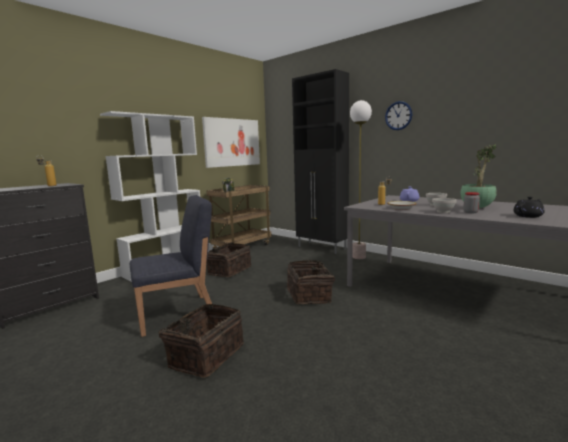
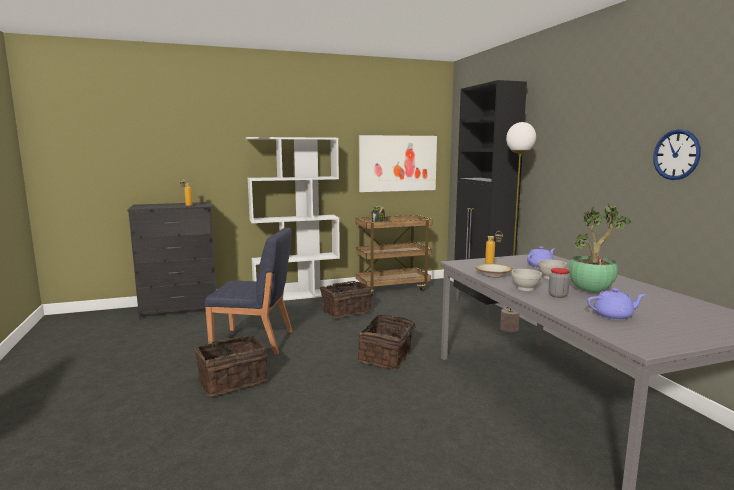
camera: 30 degrees right, 0 degrees up
(398, 115) = (575, 143): wall clock -> wall clock (676, 155)
(528, 216) = (614, 315): black teapot -> purple teapot

